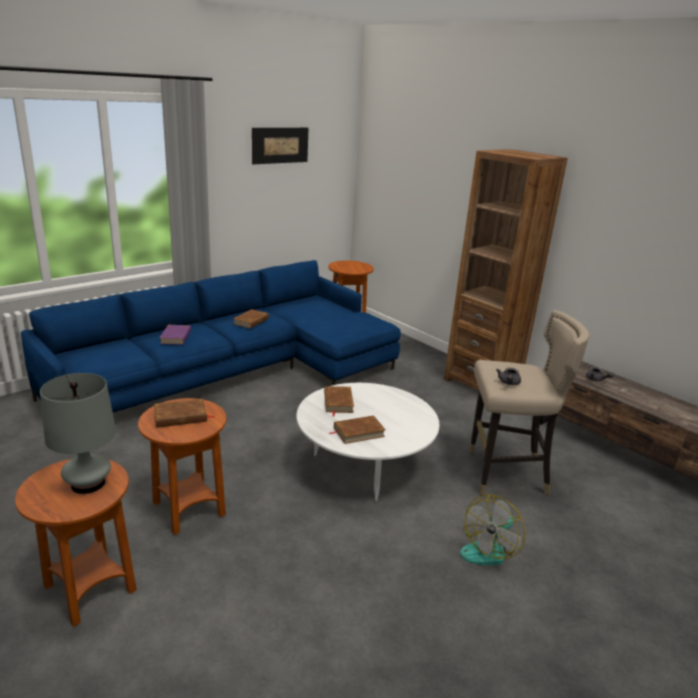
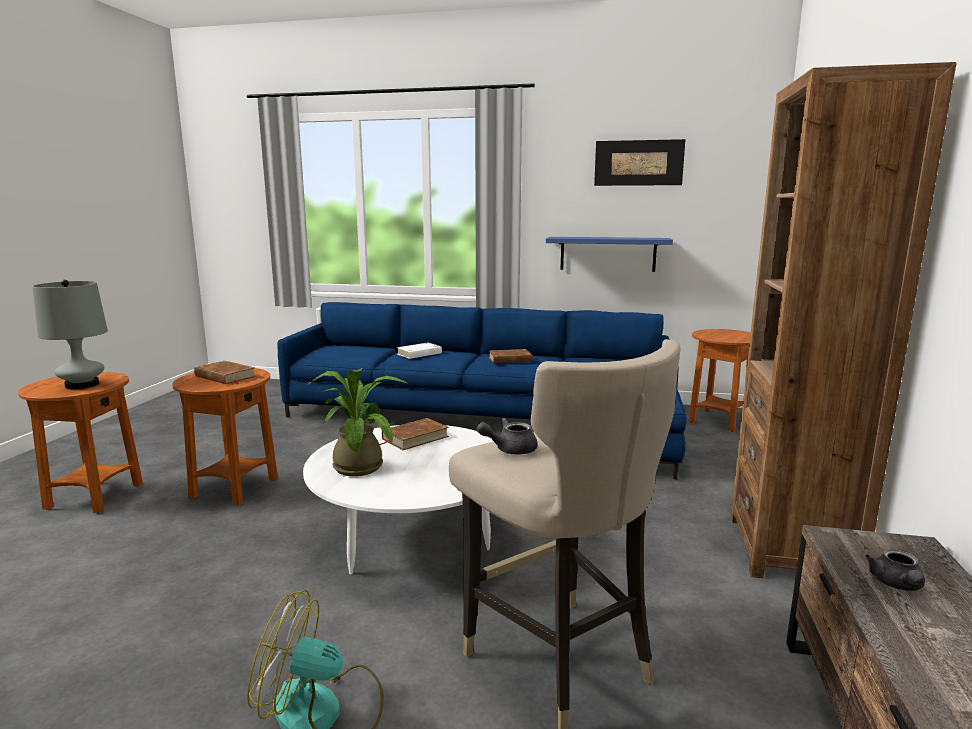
camera: 55 degrees right, 10 degrees down
(176, 337) = (419, 353): purple book -> white book
(263, 217) = (607, 254): none -> blue shelf
(358, 432) = (359, 464): brown book -> potted plant

